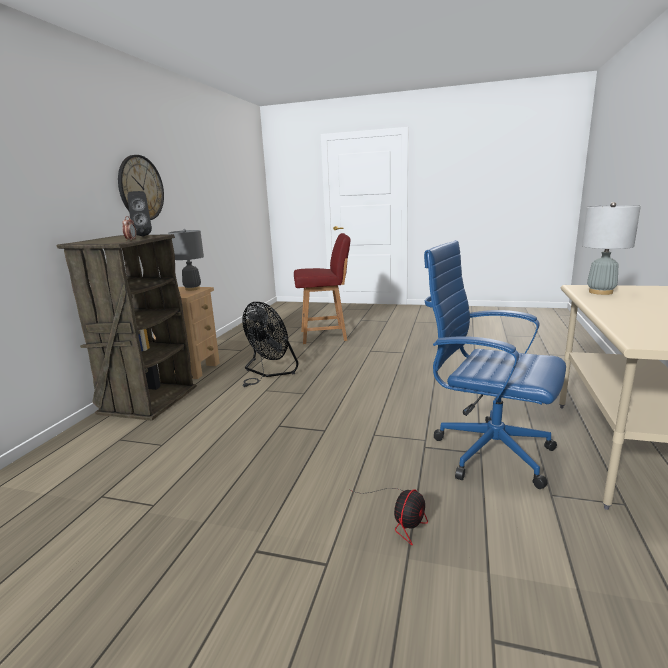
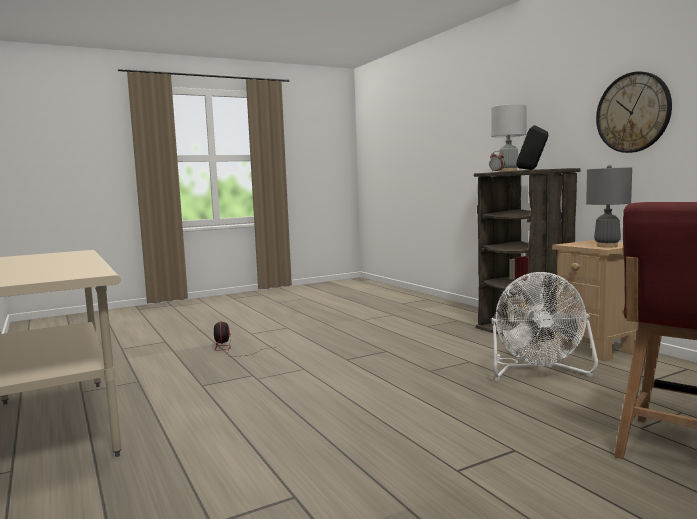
camera: 135 degrees right, 10 degrees down
(264, 371) = (533, 372): black fan -> white fan
(486, 452) = (197, 387): blue office chair -> none
(600, 292) = (71, 271): grey table lamp -> grey table lamp (508, 171)

